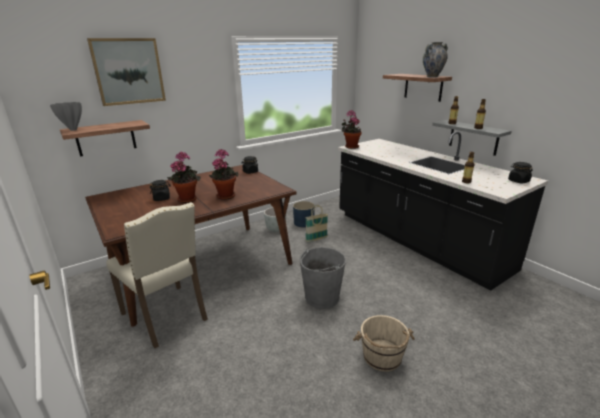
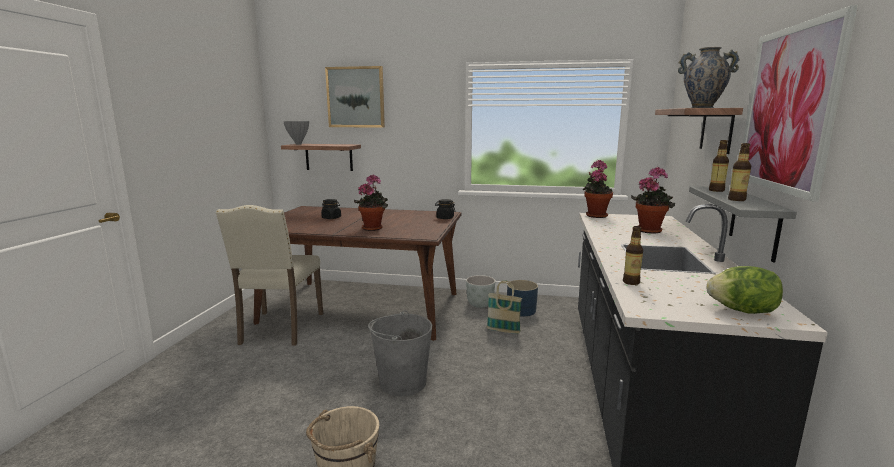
camera: 45 degrees right, 10 degrees down
(188, 199) = (344, 222): potted plant -> potted plant (650, 230)
(497, 81) = (788, 109): none -> picture
(518, 181) = (742, 311): black jar -> lettuce

